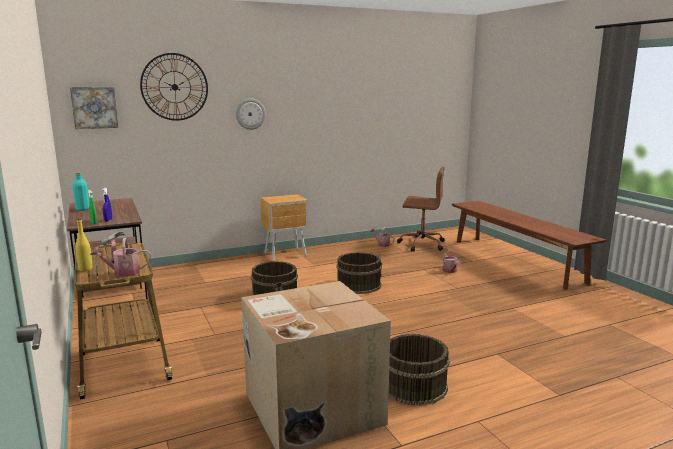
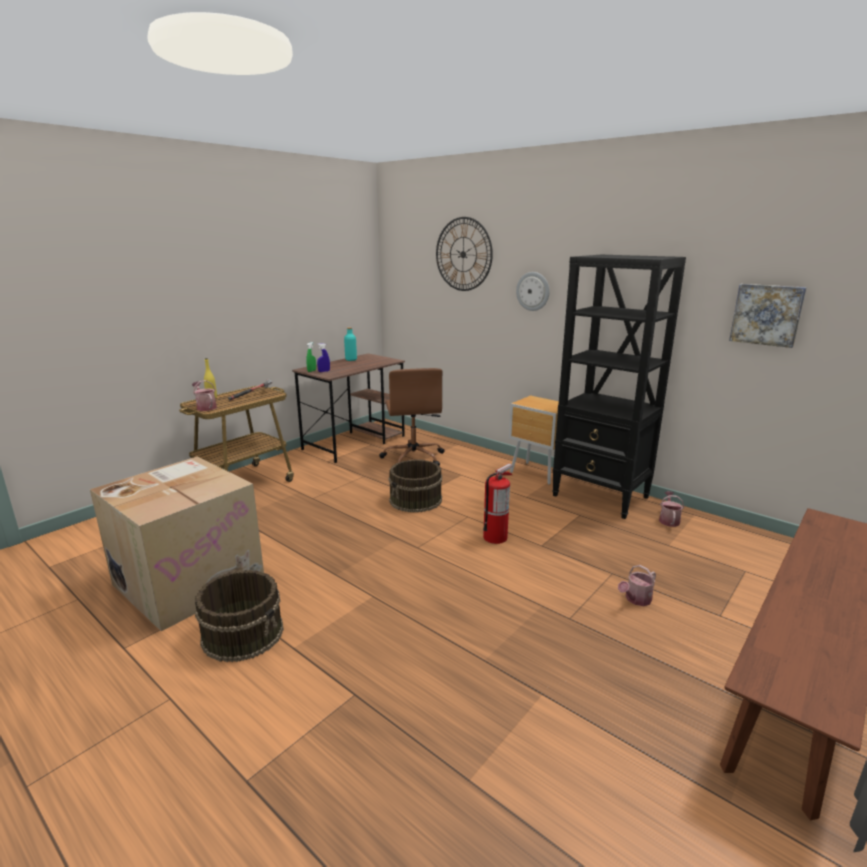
camera: 65 degrees right, 5 degrees up
(94, 107) = (404, 271): picture -> picture (767, 314)
(339, 249) = (601, 497): none -> black bookcase
(358, 285) = (495, 537): brown bucket -> fire extinguisher
(421, 244) = (723, 550): brown office chair -> brown office chair (413, 458)

